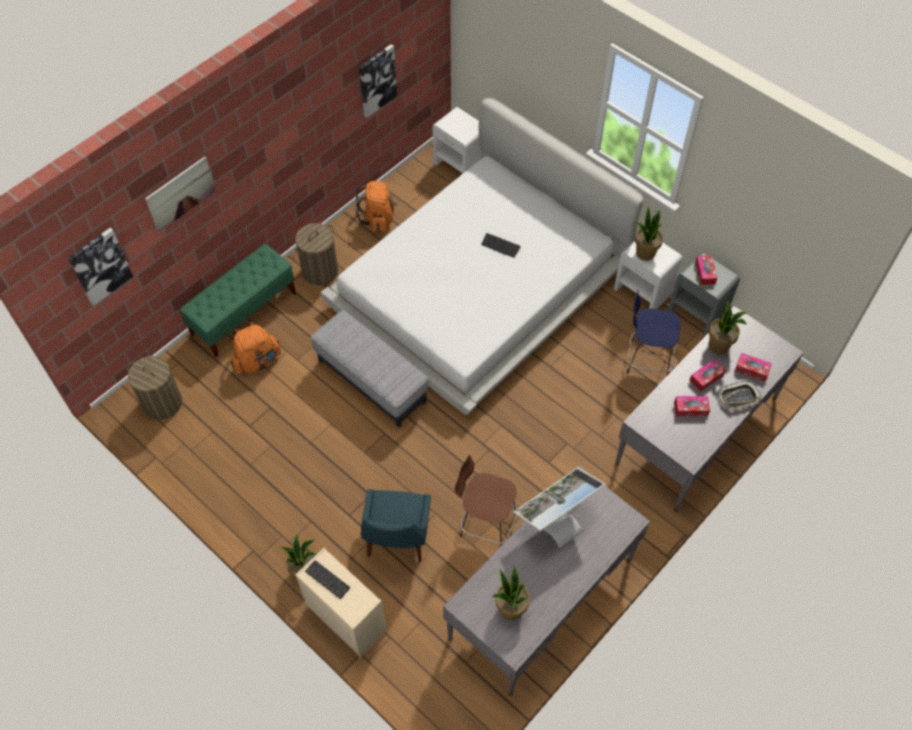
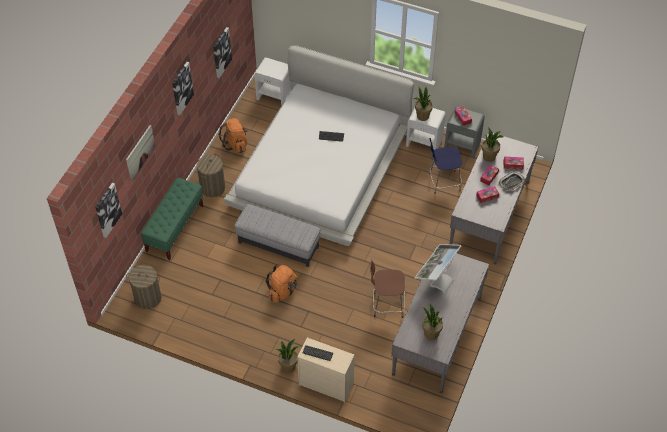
camera: 20 degrees left, 5 degrees down
(257, 361) = (198, 254): orange backpack -> orange backpack (282, 291)
(283, 115) = (181, 88): none -> picture
(397, 539) = (336, 331): blue chair -> none

